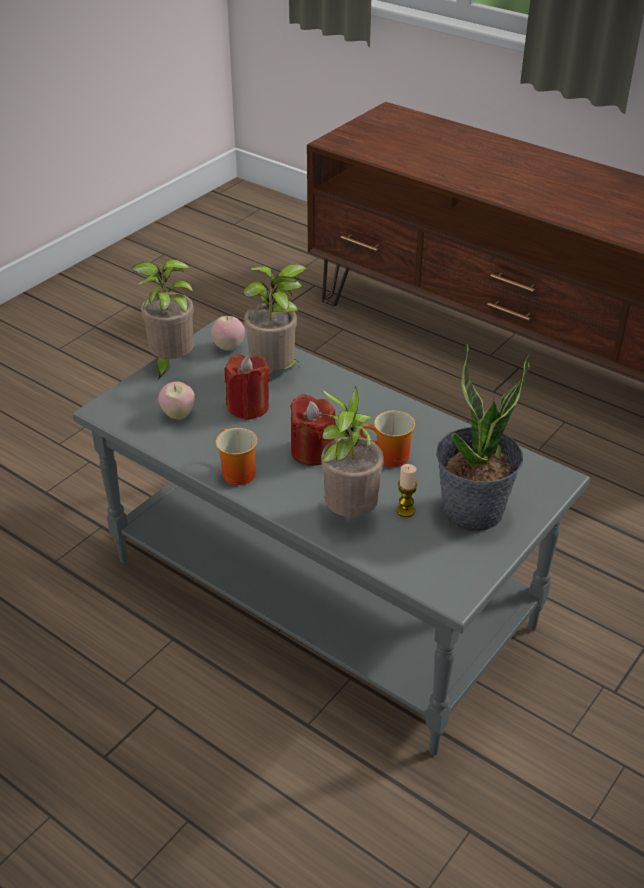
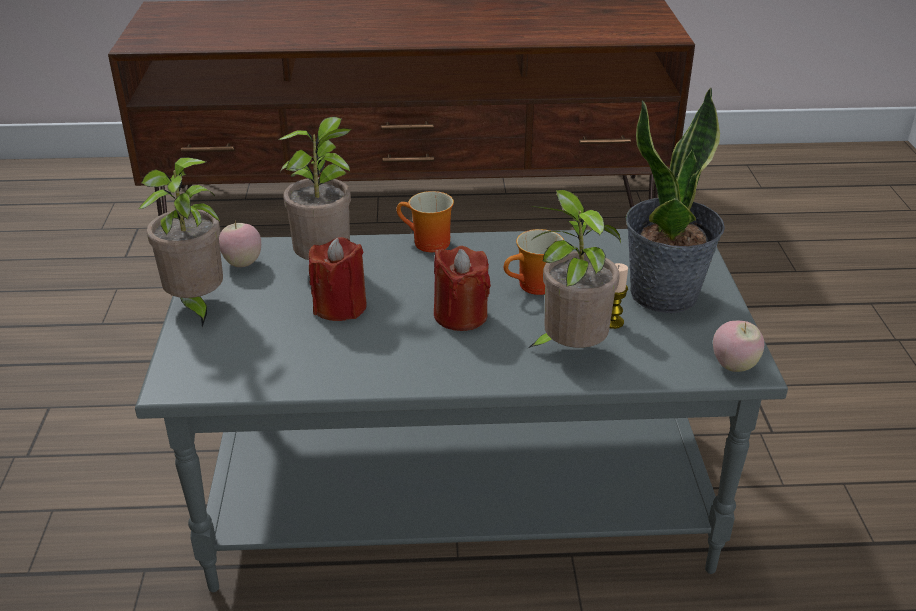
camera: 40 degrees left, 5 degrees down
(178, 415) = (273, 348): apple -> apple (733, 366)
(234, 473) = (411, 371): mug -> mug (426, 243)

